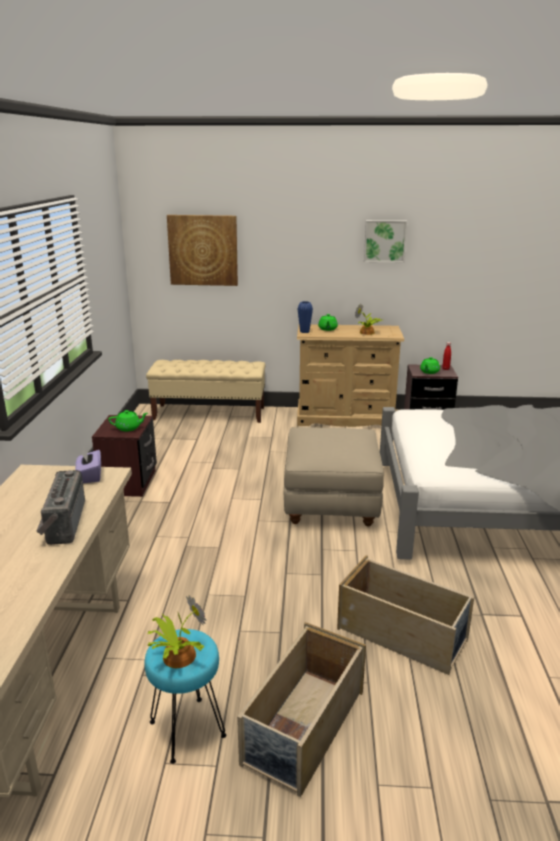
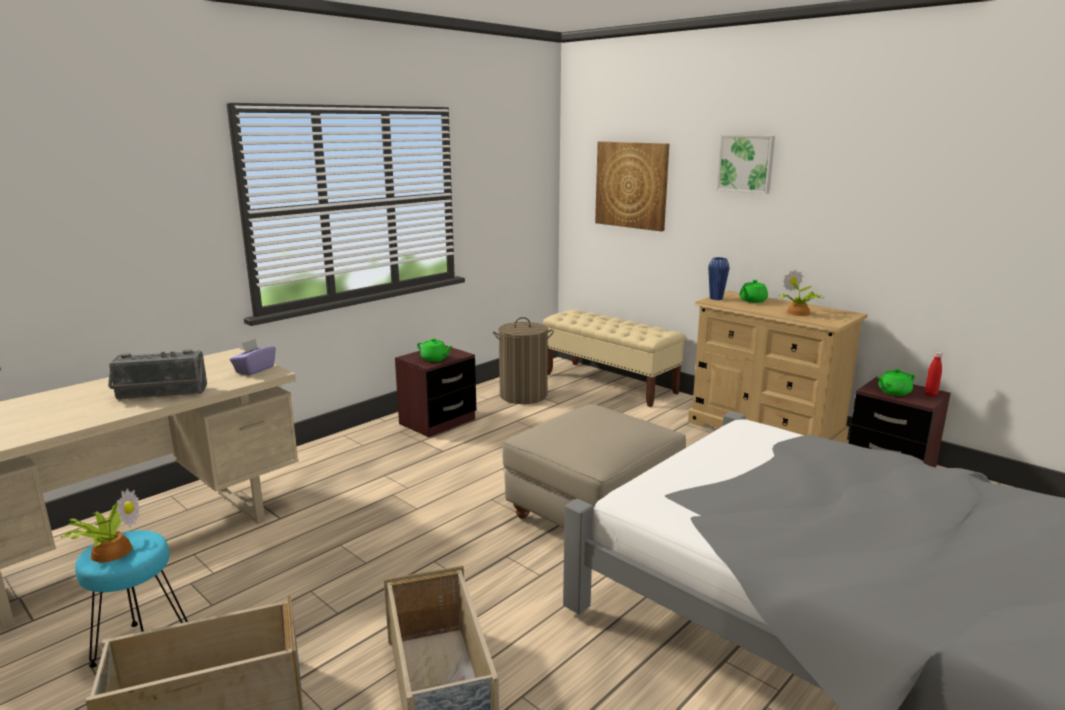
camera: 40 degrees right, 5 degrees down
(62, 523) = (161, 395): radio -> radio turned 135 degrees counterclockwise
(162, 441) = (523, 395): none -> laundry basket
(384, 241) = (857, 184): picture -> picture (746, 163)

